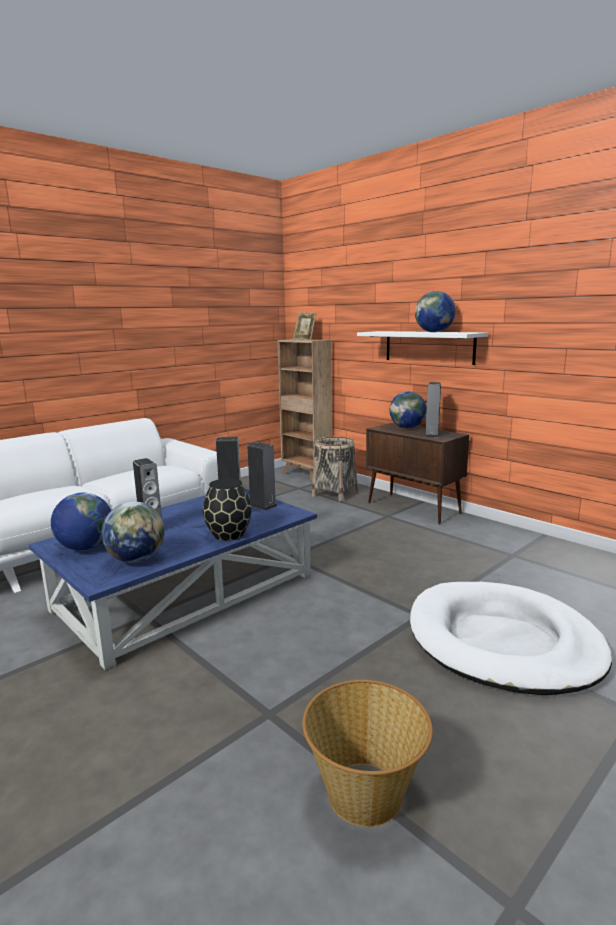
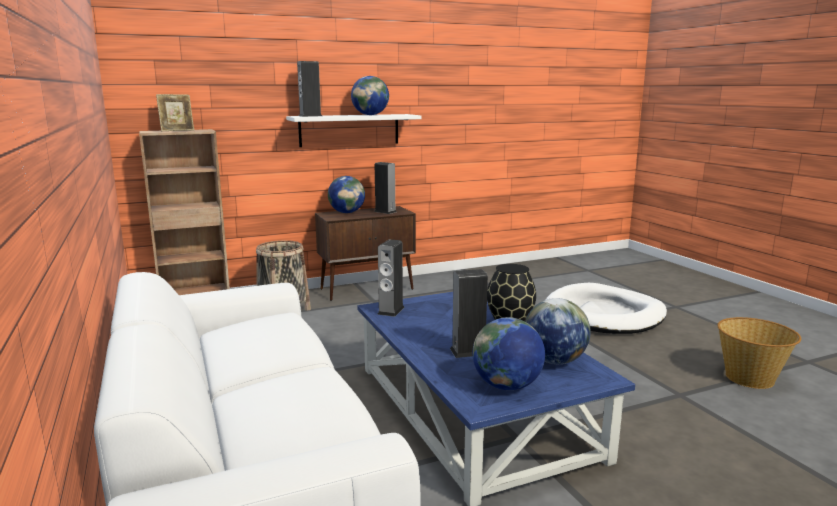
camera: 70 degrees left, 0 degrees up
(263, 505) = (437, 301): speaker -> speaker (310, 116)

